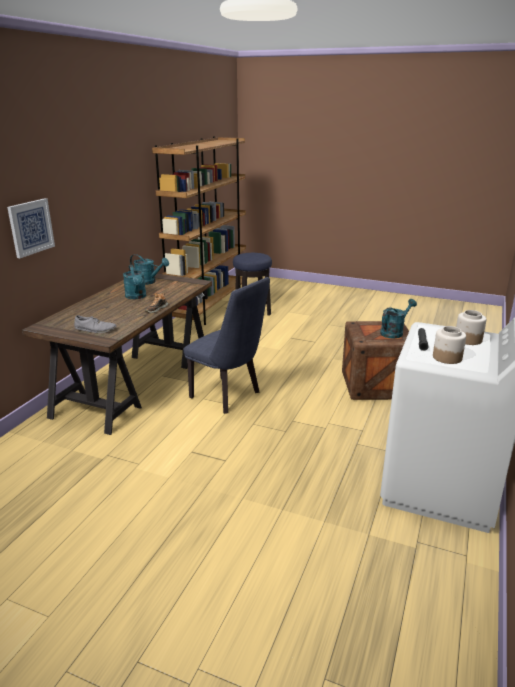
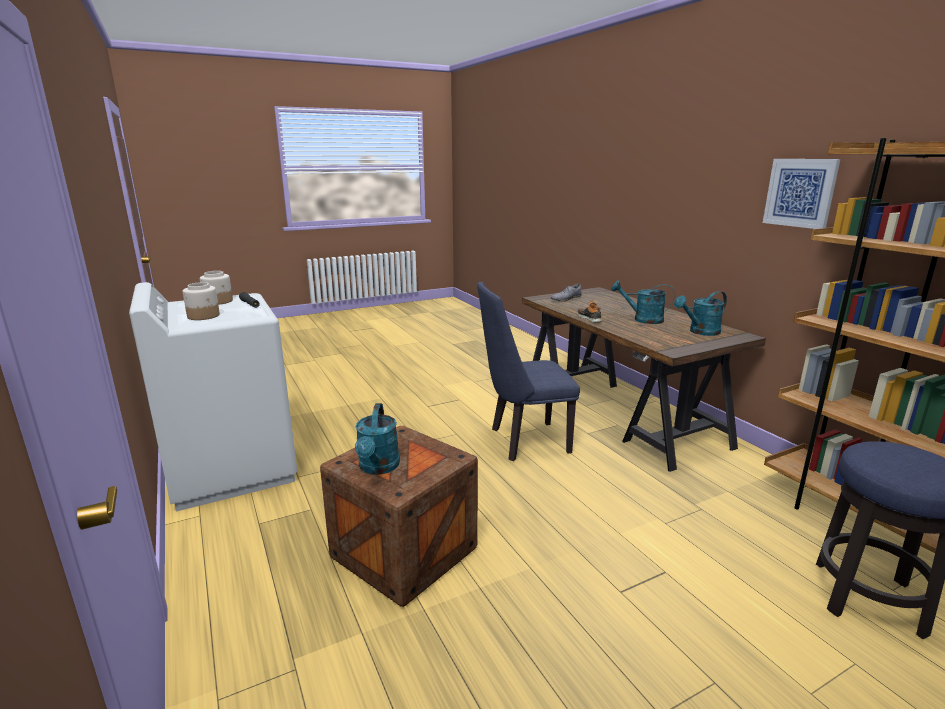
camera: 130 degrees right, 5 degrees down
(31, 227) = (637, 206): picture -> picture (800, 193)

